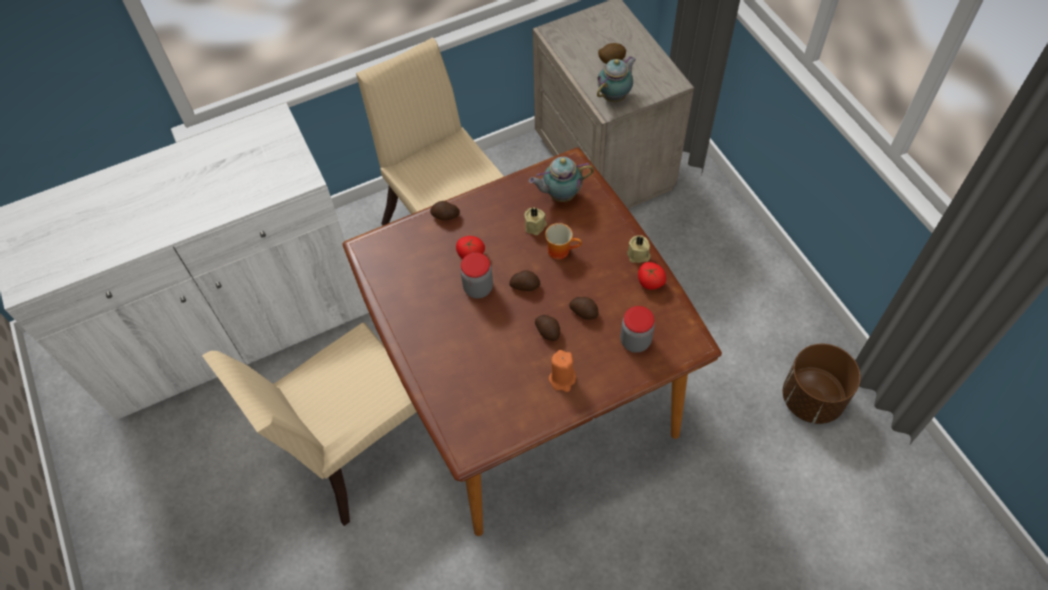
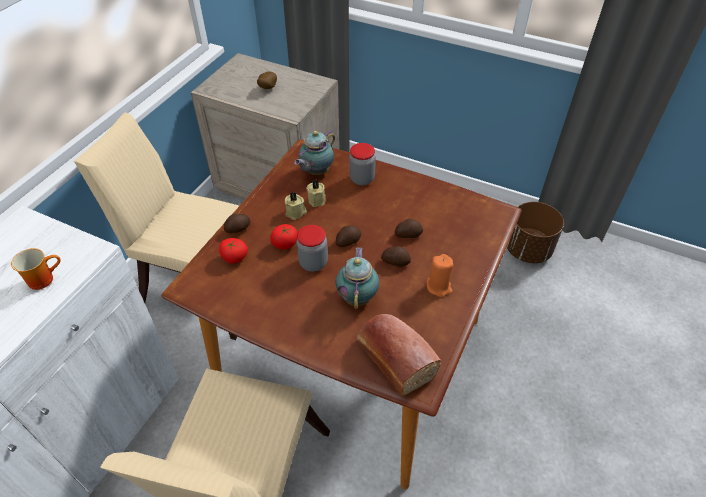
camera: 40 degrees left, 10 degrees down
(466, 414) = (393, 358): none -> bread
(561, 249) = (351, 204): mug -> mug (43, 278)
(615, 96) = (290, 105): teapot -> teapot (357, 296)
(635, 341) = (461, 232): jar -> jar (362, 179)
(638, 255) = (408, 180): beige candle -> beige candle (296, 212)
(650, 282) = (432, 192): tomato -> tomato (234, 258)

